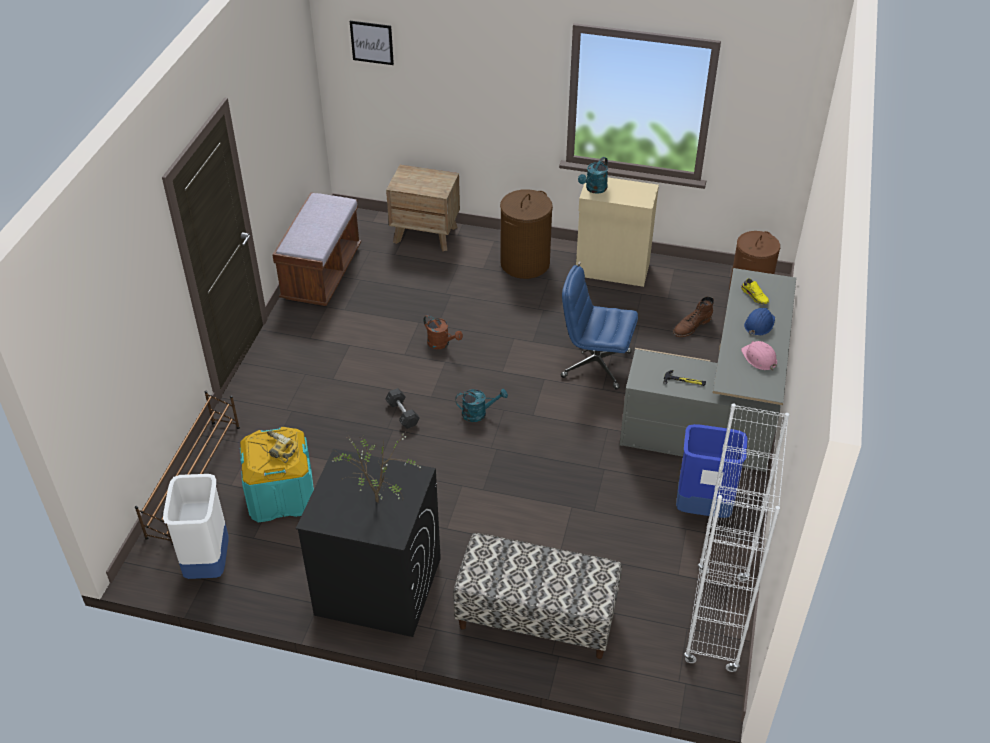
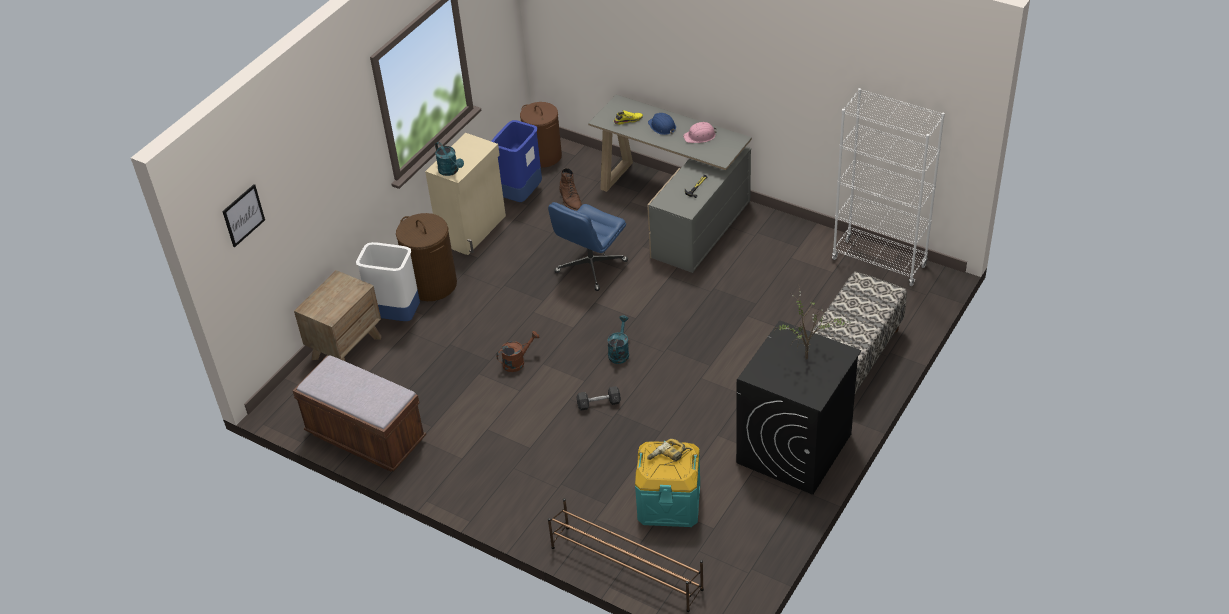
camera: 70 degrees left, 0 degrees up
(207, 563) = (733, 565): white trash can -> white trash can (396, 316)
(703, 508) = (773, 243): blue trash can -> blue trash can (521, 195)

